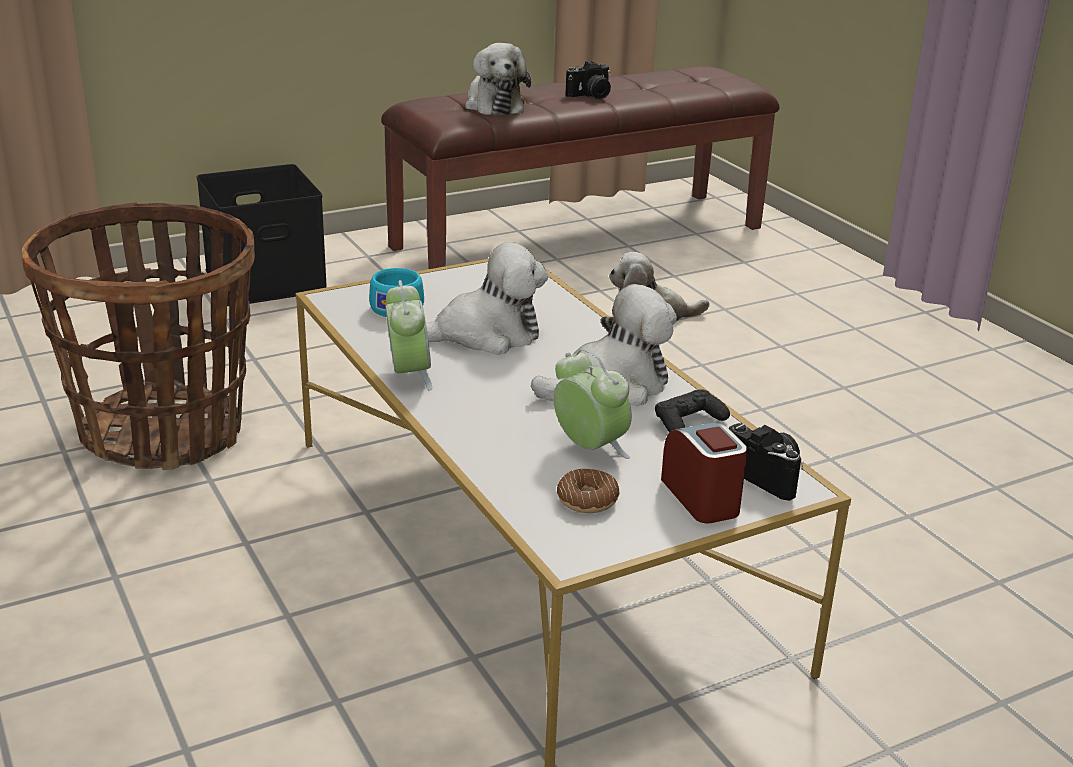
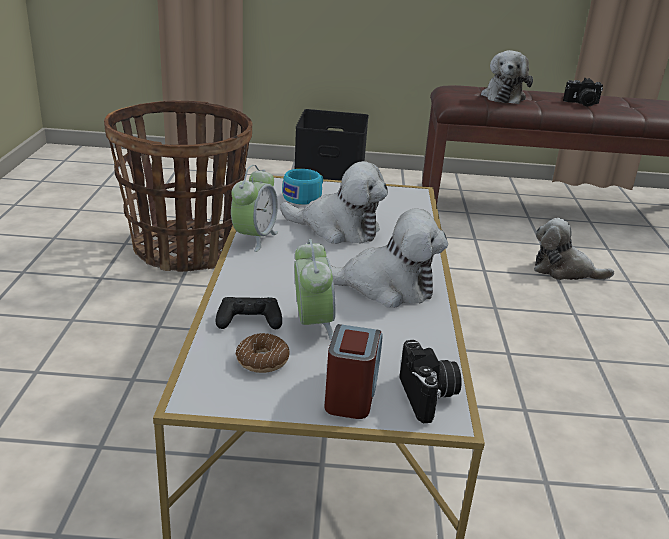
camera: 30 degrees right, 0 degrees up
(688, 421) = (413, 331): black game controller -> black game controller (249, 320)

